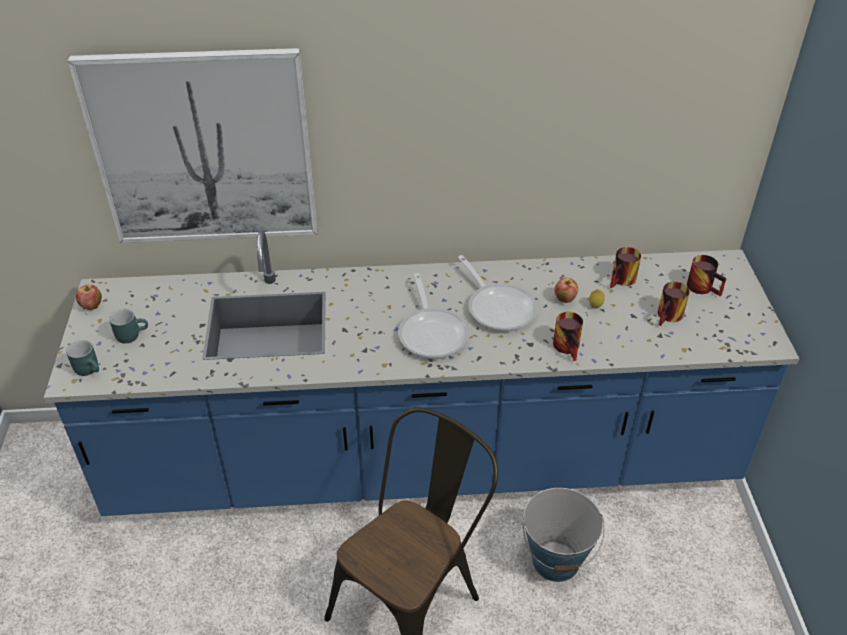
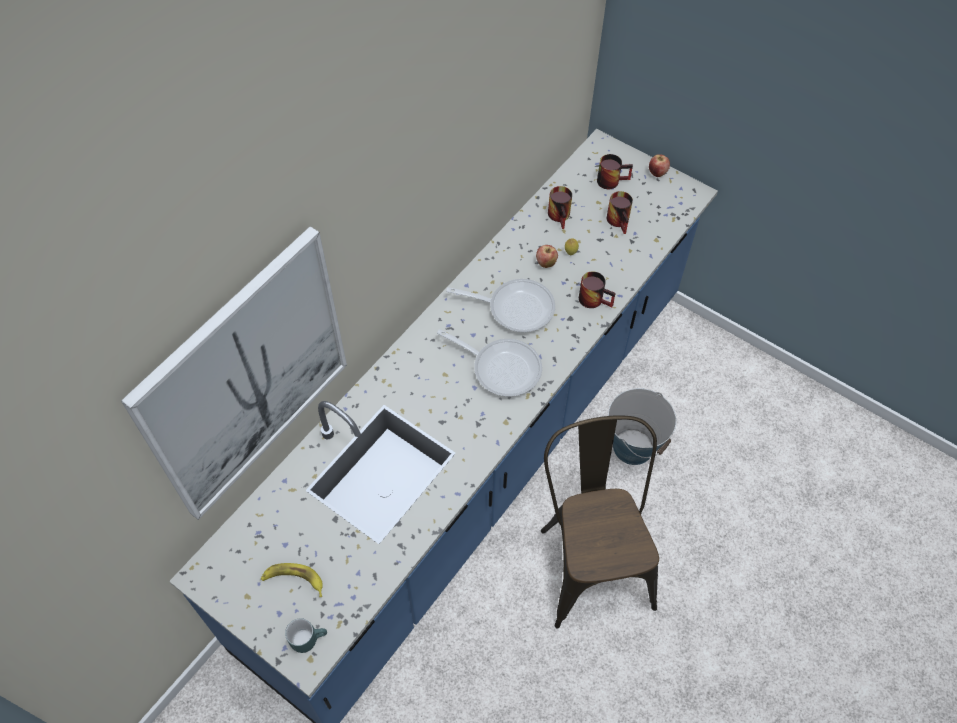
camera: 50 degrees left, 15 degrees up
(92, 306) = (221, 592): apple -> apple (657, 173)
(132, 334) = (293, 580): turquoise mug -> banana

